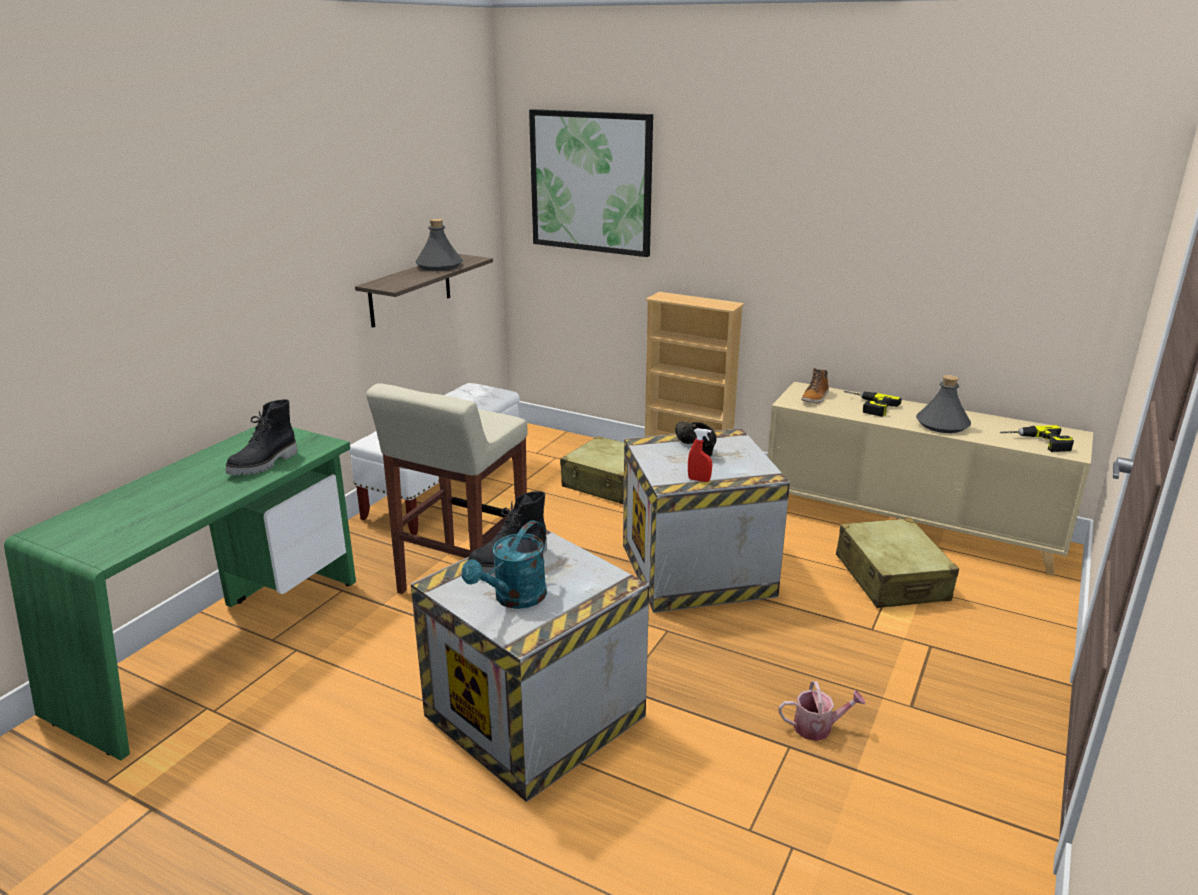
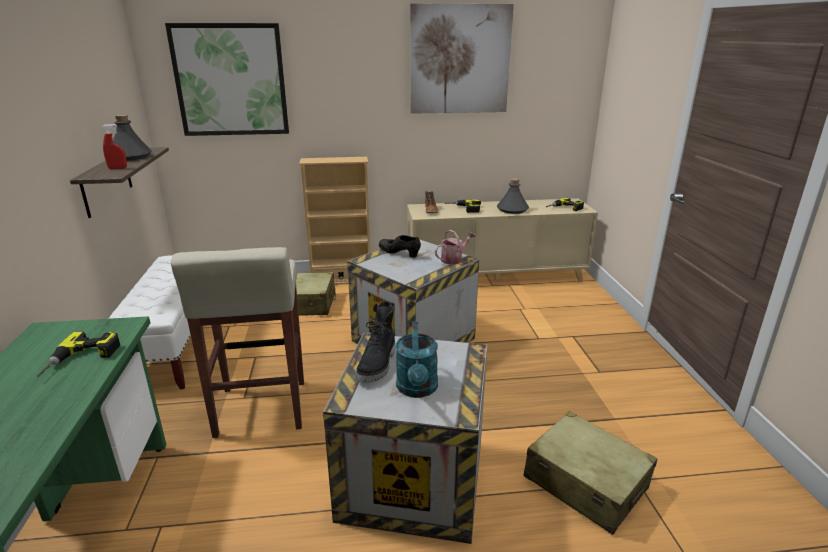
camera: 35 degrees left, 0 degrees up
(264, 464) = (81, 360): black boot -> power drill
(699, 480) = (428, 272): red spray bottle -> red spray bottle (118, 168)
(818, 727) = (573, 404): watering can -> watering can (454, 259)
(891, 578) = (517, 307): beige suitcase -> beige suitcase (585, 483)
(898, 179) = (460, 60): none -> picture

